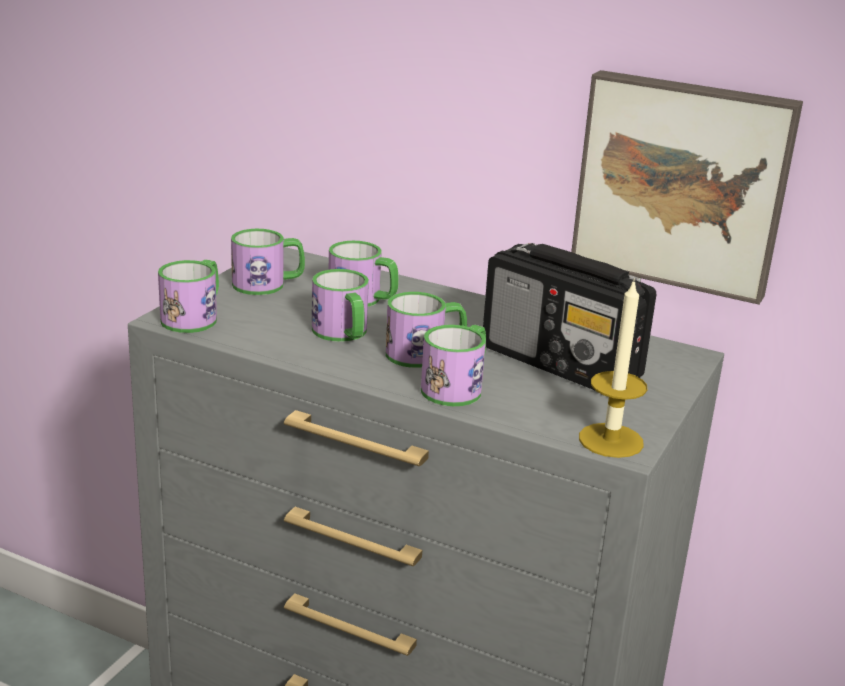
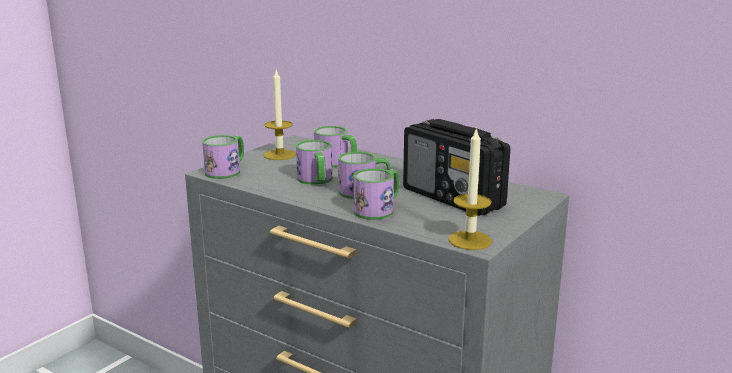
camera: 10 degrees right, 5 degrees down
(268, 284) = (279, 155): mug -> candle
(682, 183) = (537, 80): picture -> none

